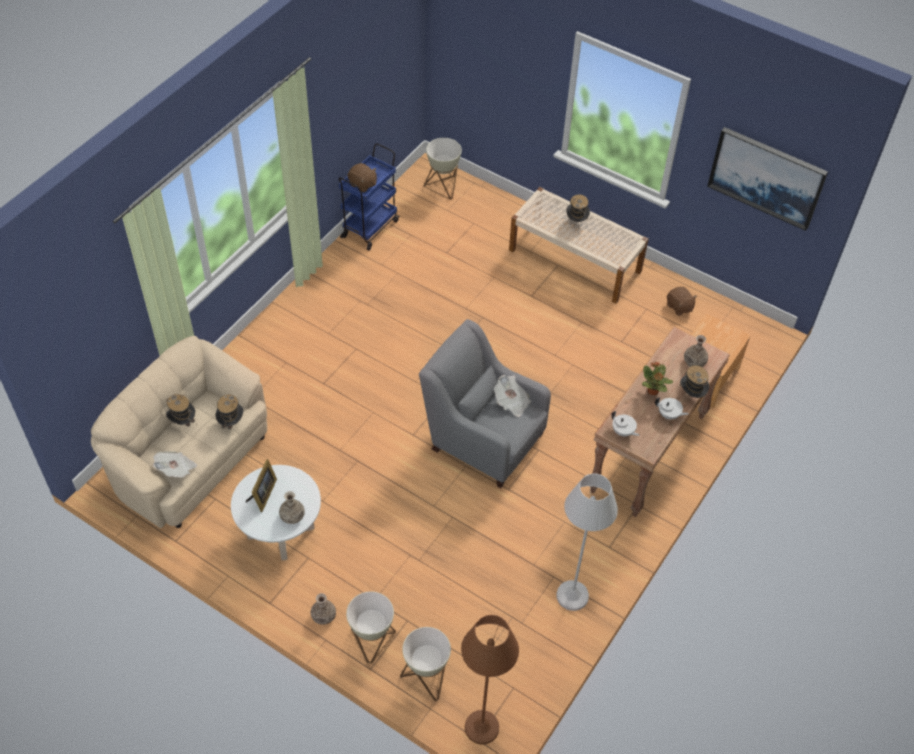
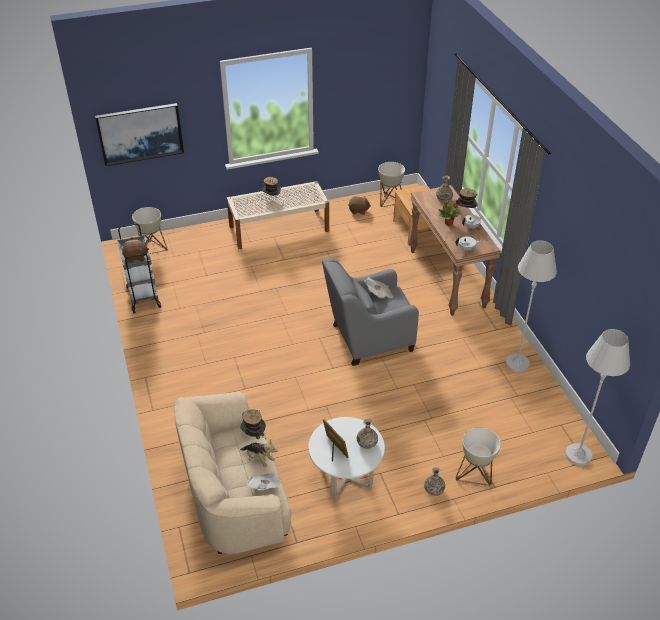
camera: 50 degrees left, 10 degrees down
(183, 422) = (225, 461): hat -> none
(206, 444) = (259, 459): none -> plush toy
(370, 229) = (143, 297): blue cart -> grey cart
(426, 678) = (523, 462): planter -> planter (390, 200)
(481, 727) = (578, 455): brown floor lamp -> white floor lamp
(766, 177) = (378, 86): picture -> picture (140, 133)

